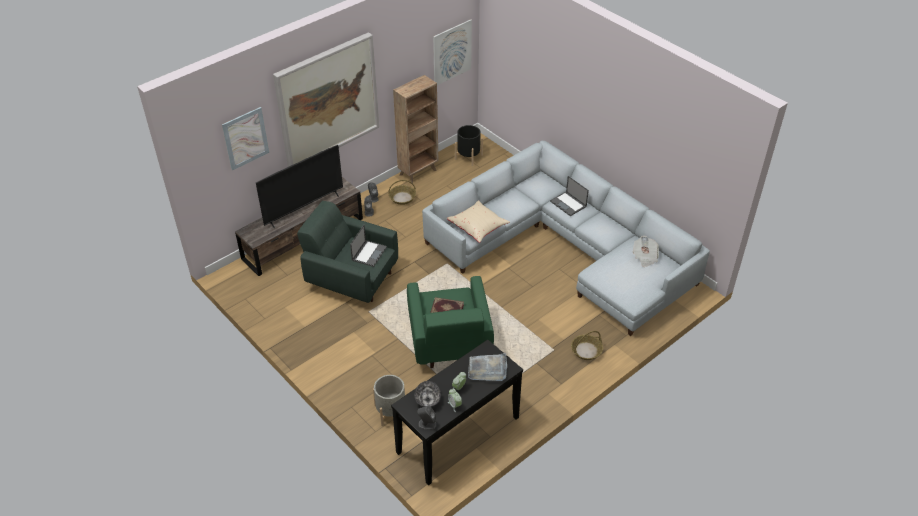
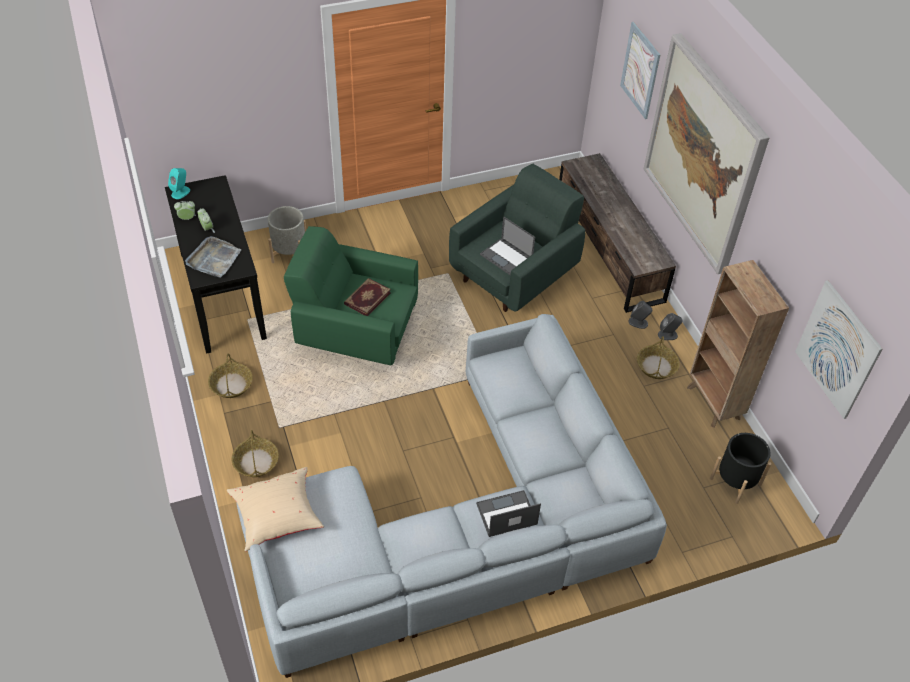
camera: 110 degrees right, 5 degrees up
(304, 209) = (617, 216): television -> none
(427, 400) = (210, 201): bowl -> none
(427, 424) = (181, 192): grey speaker -> turquoise speaker
(478, 227) = (504, 380): beige pillow -> beige pillow (277, 517)
(536, 390) = (231, 385): none -> basket
(645, 257) = (332, 561): newspaper -> none

